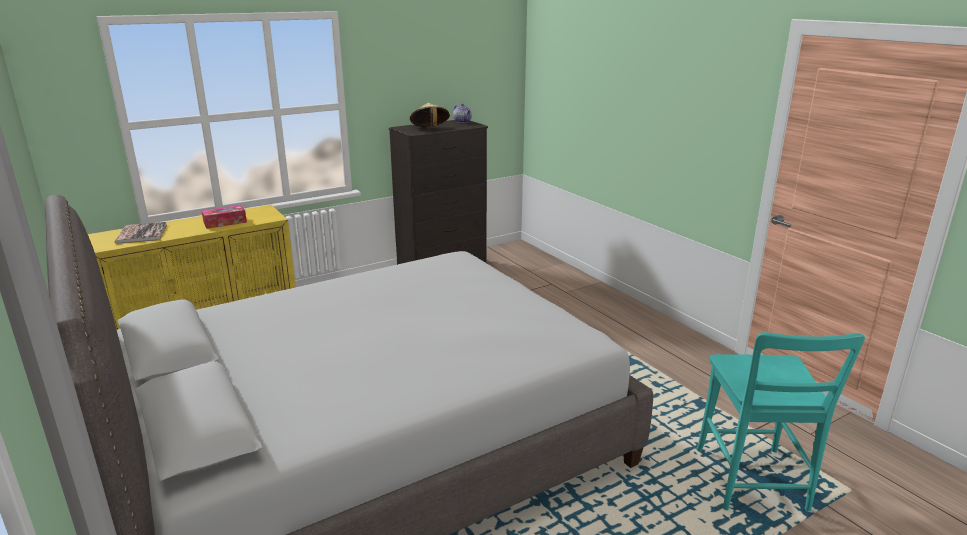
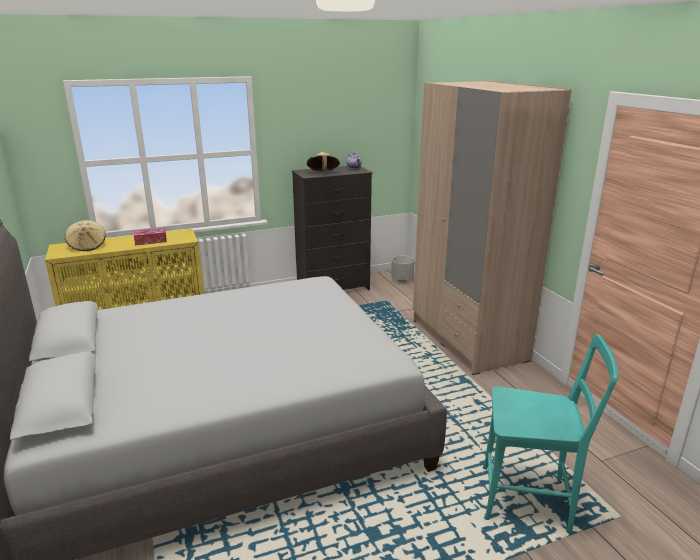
camera: 10 degrees right, 0 degrees up
(142, 233) = (87, 246): book -> beige hat
(520, 254) = (402, 279): none -> grey planter
(619, 316) = (467, 339): none -> beige wardrobe
(752, 484) = (531, 499): turquoise chair -> turquoise chair turned 90 degrees counterclockwise

